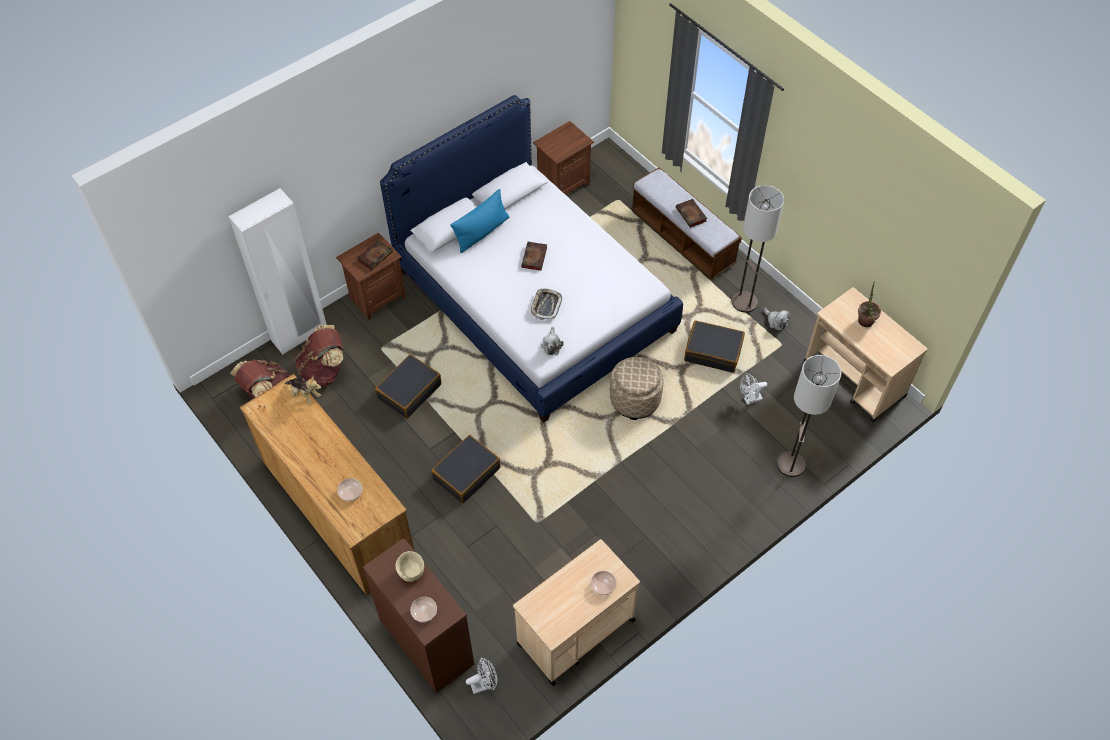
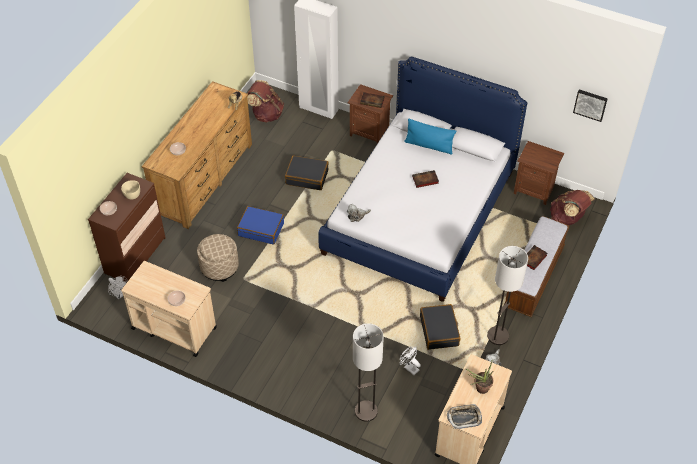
camera: 65 degrees right, 5 degrees down
(324, 370) = (299, 131): brown backpack -> brown backpack (567, 218)
(466, 473) = (261, 229): black suitcase -> blue suitcase
(546, 306) = (387, 200): tray -> tray (464, 417)
(581, 43) = (590, 104): none -> picture
(635, 399) = (369, 298): beige ottoman -> beige ottoman (219, 267)

